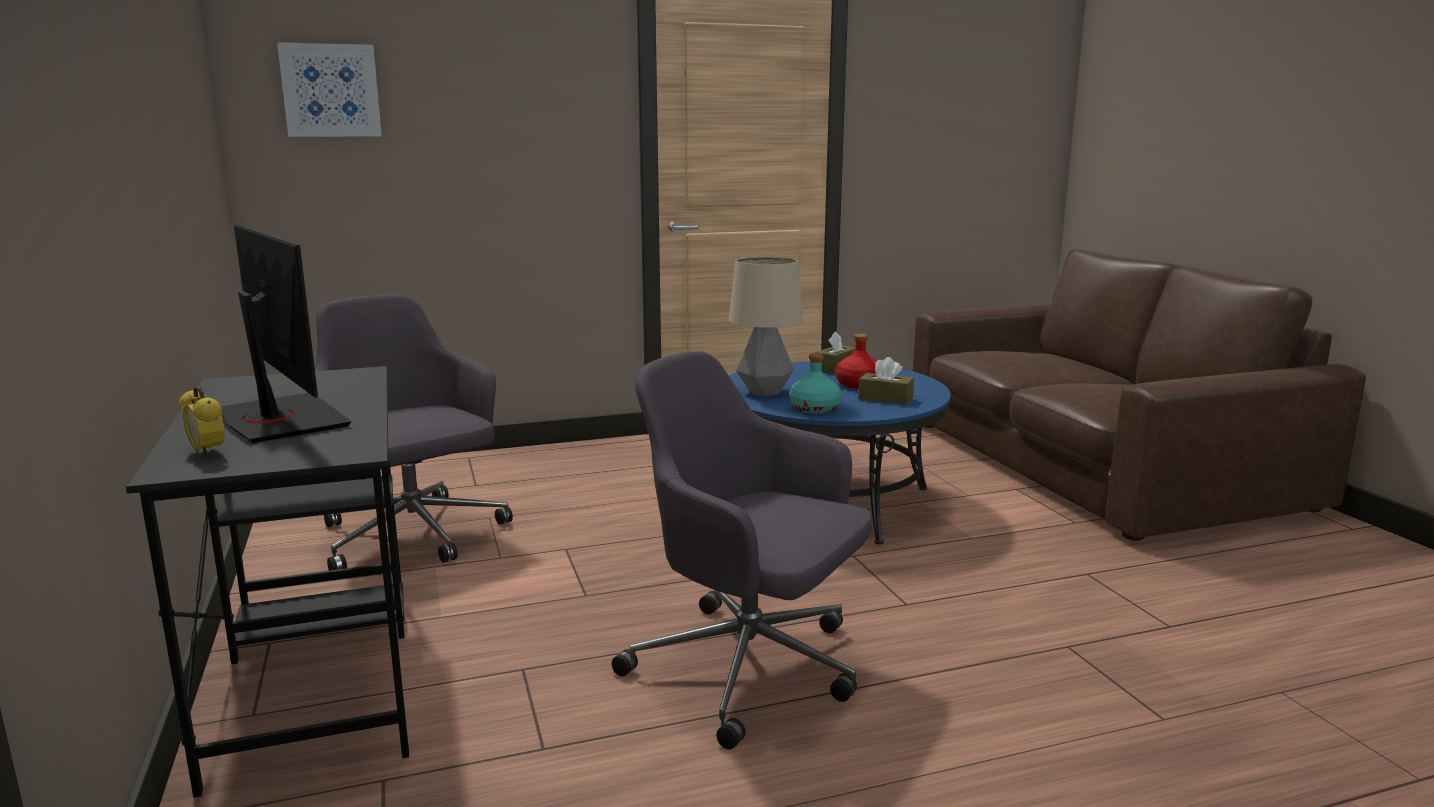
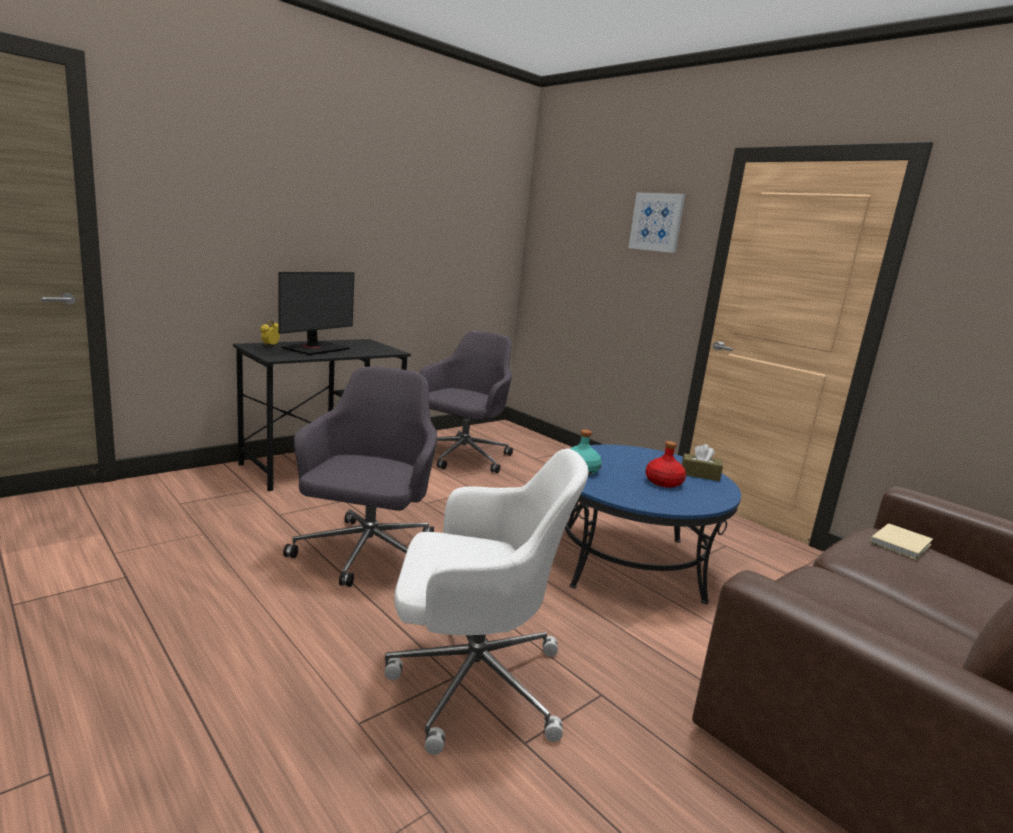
camera: 65 degrees right, 0 degrees up
(331, 90) = (563, 231): picture -> picture (657, 222)
(764, 392) = (602, 456): table lamp -> none
(885, 398) = (636, 491): brown tissue box -> none
(992, 352) = (902, 543): none -> beige book
(1073, 636) = (471, 680): none -> white office chair

